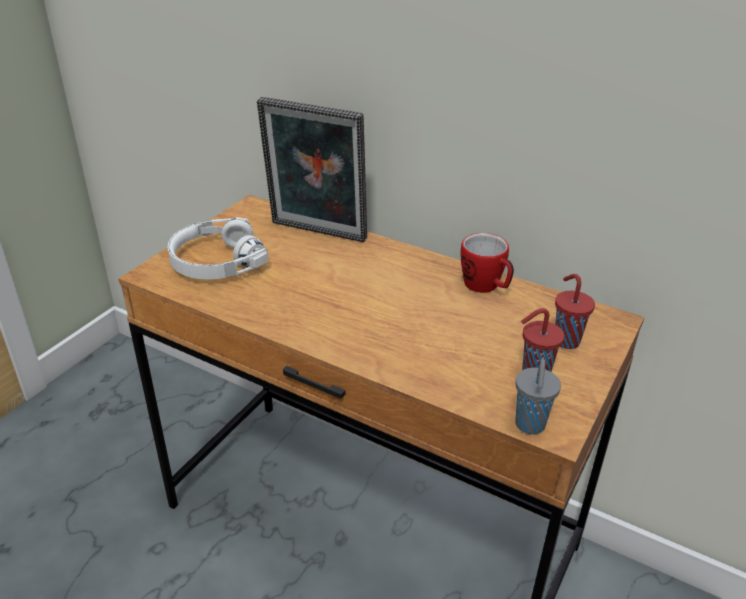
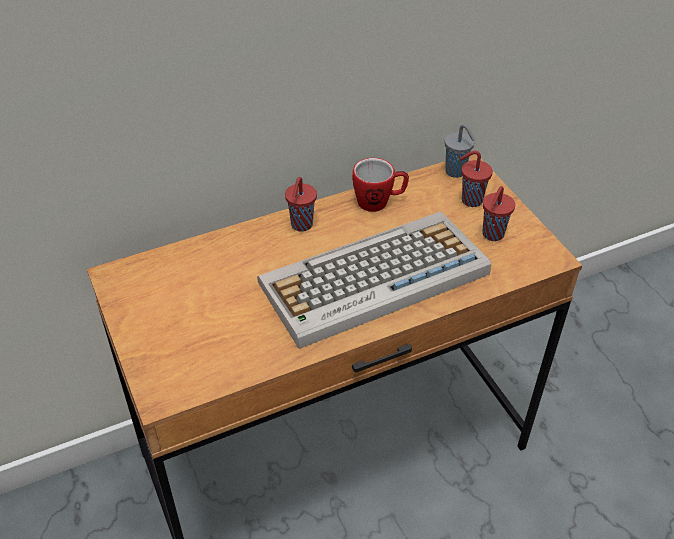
camera: 55 degrees left, 10 degrees up
(216, 261) = (187, 341): white headphones -> none
(316, 233) = (208, 255): picture frame -> none
(380, 323) = (373, 280): none -> keyboard
(402, 260) = (301, 225): none -> red cup
(530, 426) = (539, 266): grey cup -> grey cup (456, 172)

